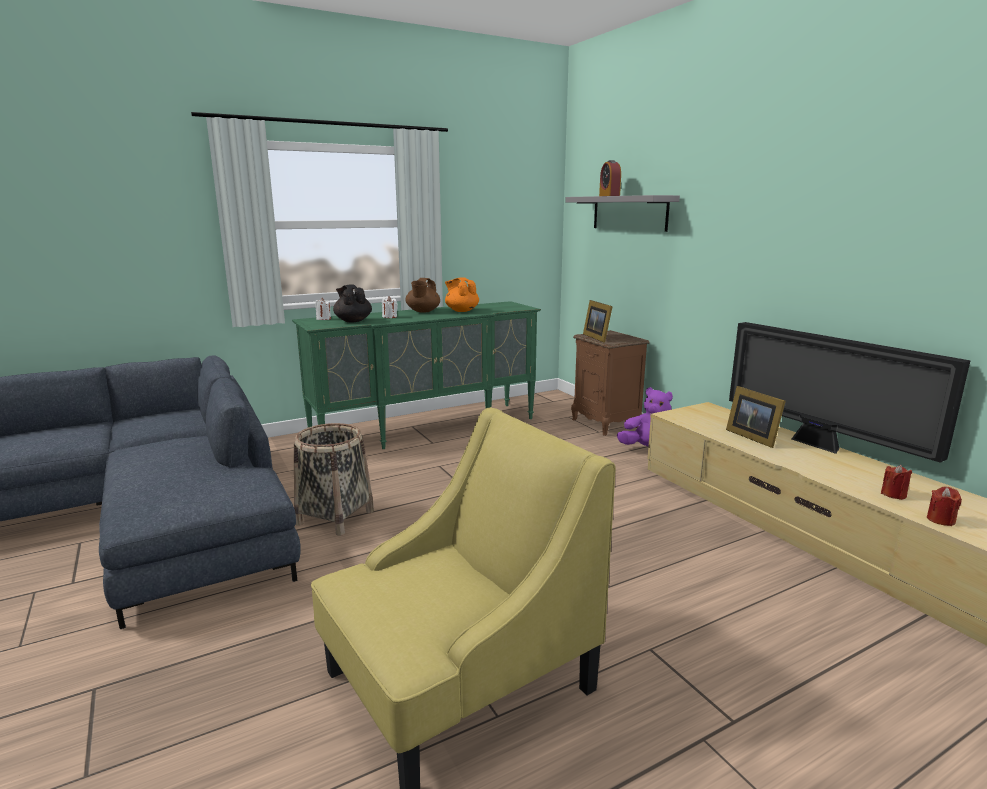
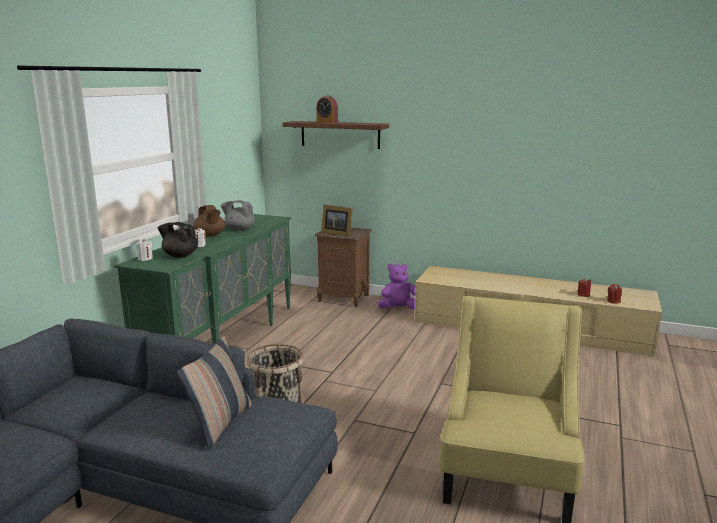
camera: 40 degrees left, 0 degrees up
(181, 474) = (220, 424): none -> pillow
(461, 311) = (239, 229): orange teapot -> grey teapot
(629, 213) = (340, 134): grey shelf -> brown shelf
(752, 436) = (486, 281): picture frame -> none
(819, 446) = (521, 278): television -> none

